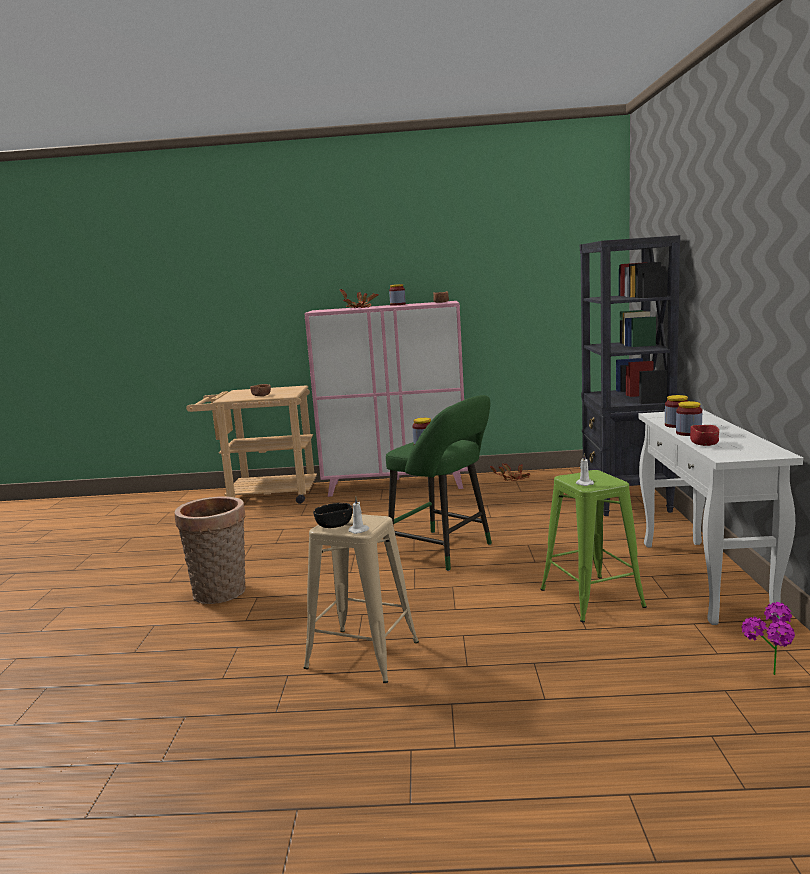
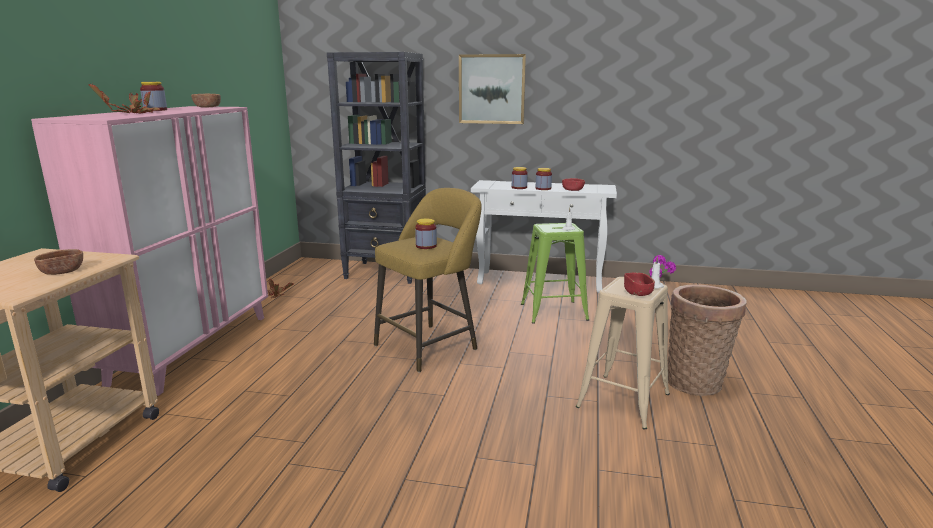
camera: 80 degrees left, 5 degrees up
(221, 594) = (452, 486): basket -> basket (696, 382)
(334, 525) = (637, 292): black bowl -> red bowl
(445, 551) = (430, 346): green stool -> yellow stool
(722, 281) = (492, 89): none -> picture

